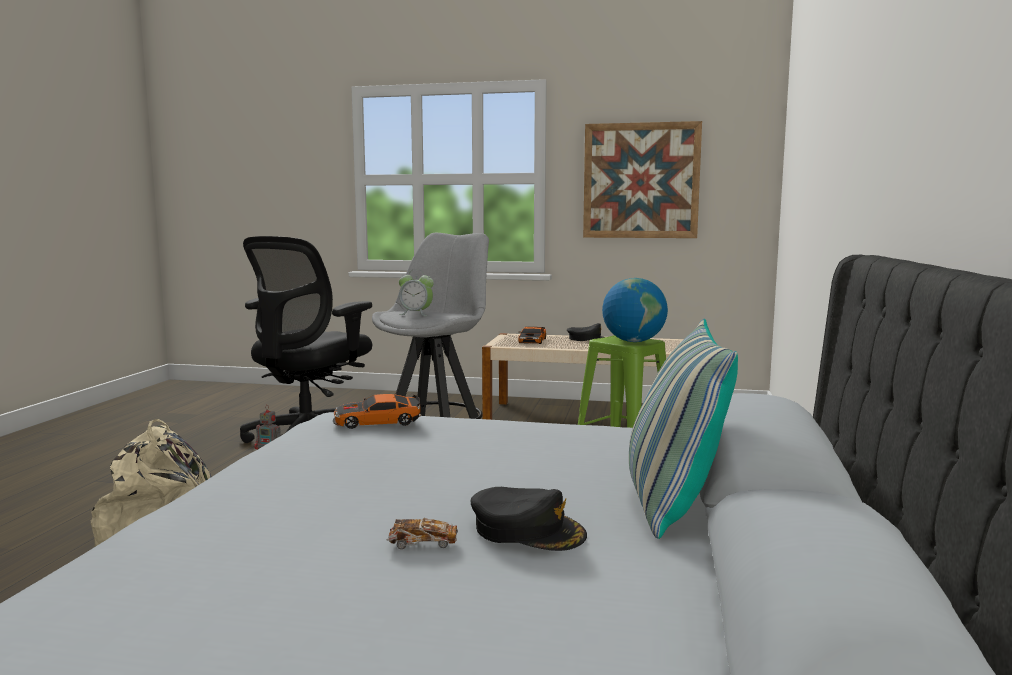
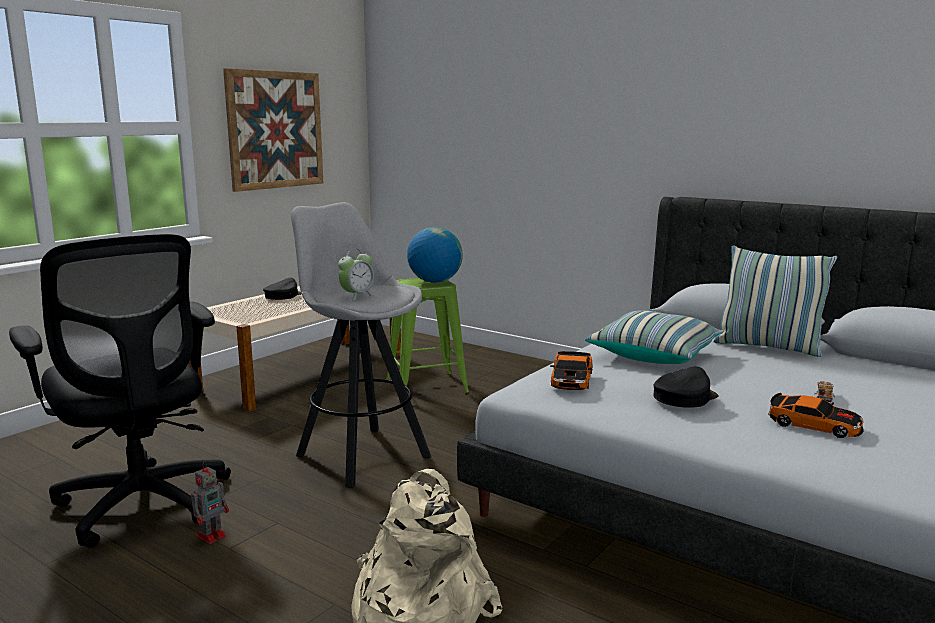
camera: 65 degrees left, 5 degrees up
(528, 446) = (654, 355): none -> pillow
(528, 530) = (805, 375): black cap -> black cap (684, 397)
(532, 341) = (253, 309): toy car -> toy car (814, 424)

